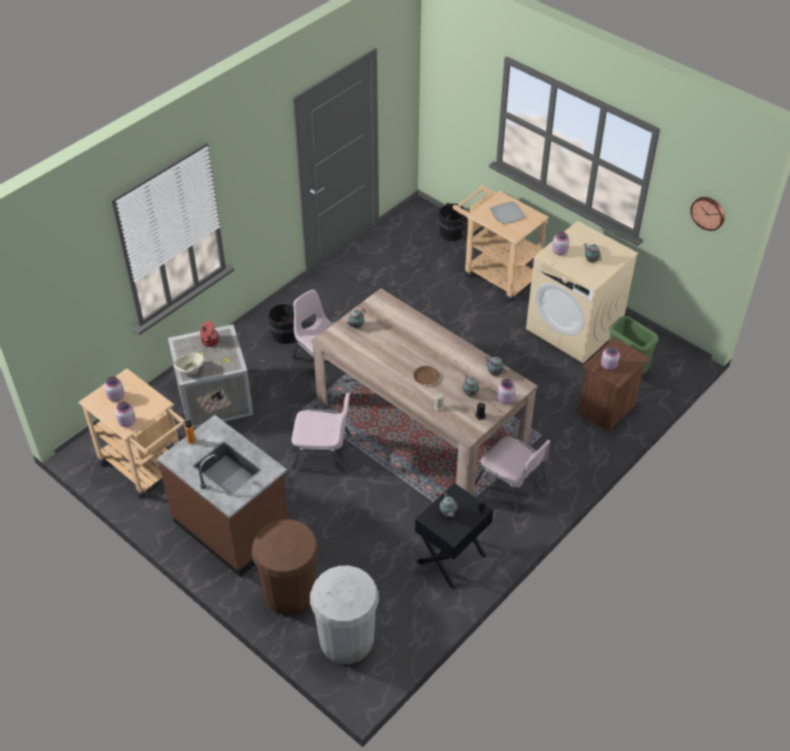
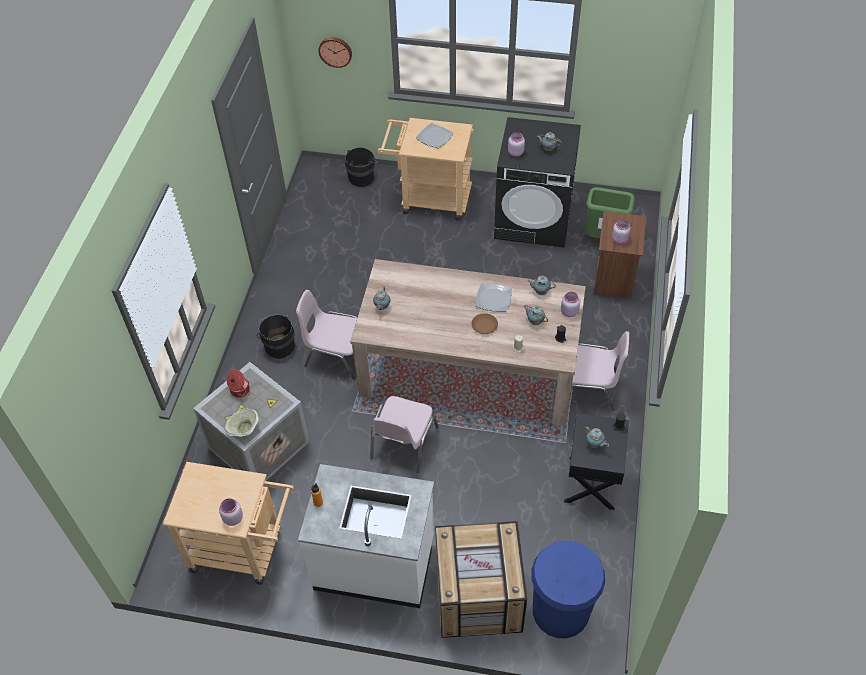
camera: 30 degrees left, 5 degrees up
(115, 397) = (199, 498): pink jar -> none
(232, 527) = (374, 563): brown counter -> white counter
(290, 592) = (477, 596): brown trash can -> crate
(323, 451) = (403, 443): pink chair -> pink chair turned 135 degrees clockwise
(346, 639) = (560, 611): white trash can -> blue trash can
(450, 360) = (493, 298): none -> plate
(574, 328) = (533, 219): beige washing machine -> black washing machine
(708, 212) = (646, 62): wall clock -> wall clock (335, 51)

